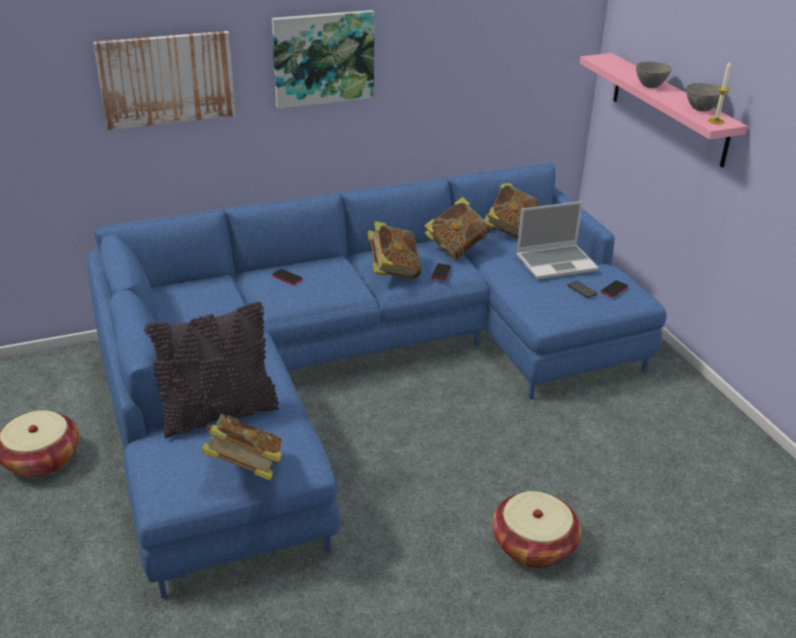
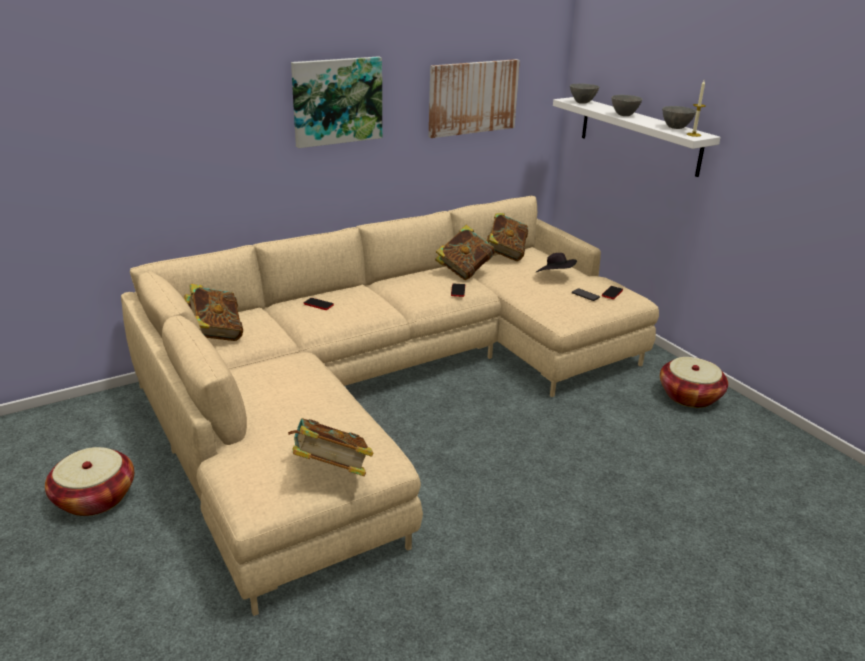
camera: 10 degrees left, 5 degrees down
(167, 79) = (195, 120): picture -> picture (472, 97)
(219, 414) = (289, 424): black pillow -> none
(354, 371) = (386, 388): blue sofa -> beige sofa
(393, 271) = (415, 293): book -> book (215, 335)
(533, 546) = (598, 521): basket -> basket (689, 396)
(556, 263) = (555, 276): laptop -> black hat
(611, 63) = (582, 102): none -> grey bowl
(669, 109) = (639, 135): pink shelf -> white shelf

